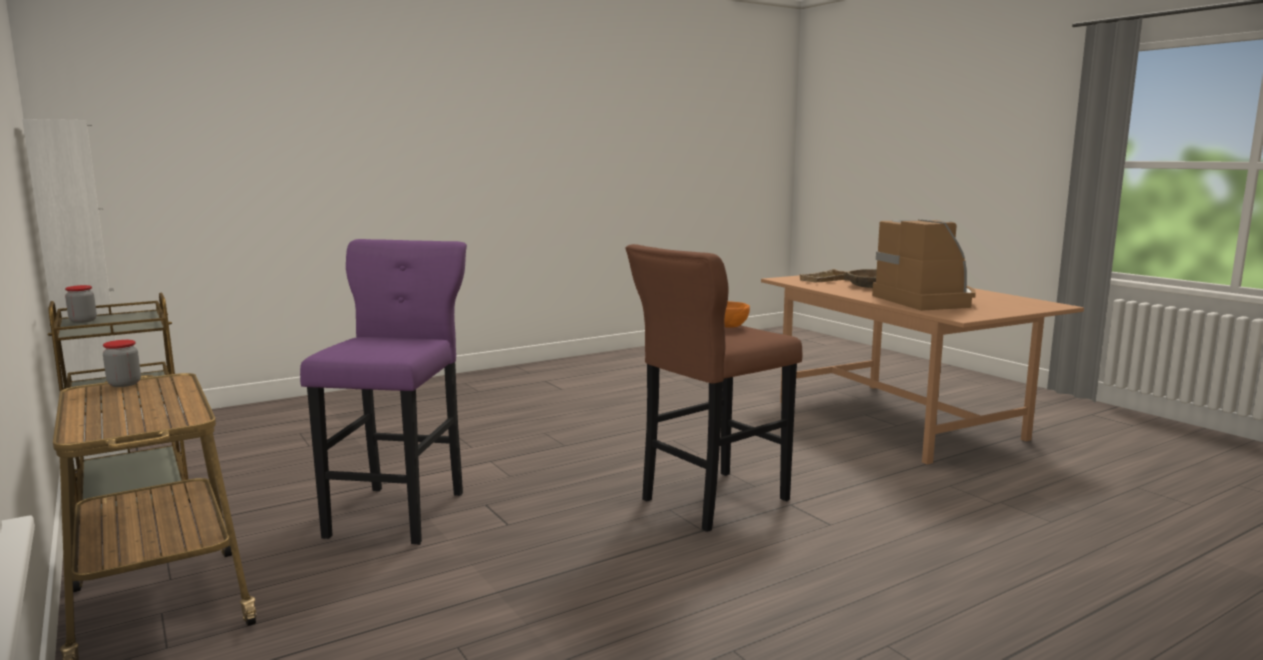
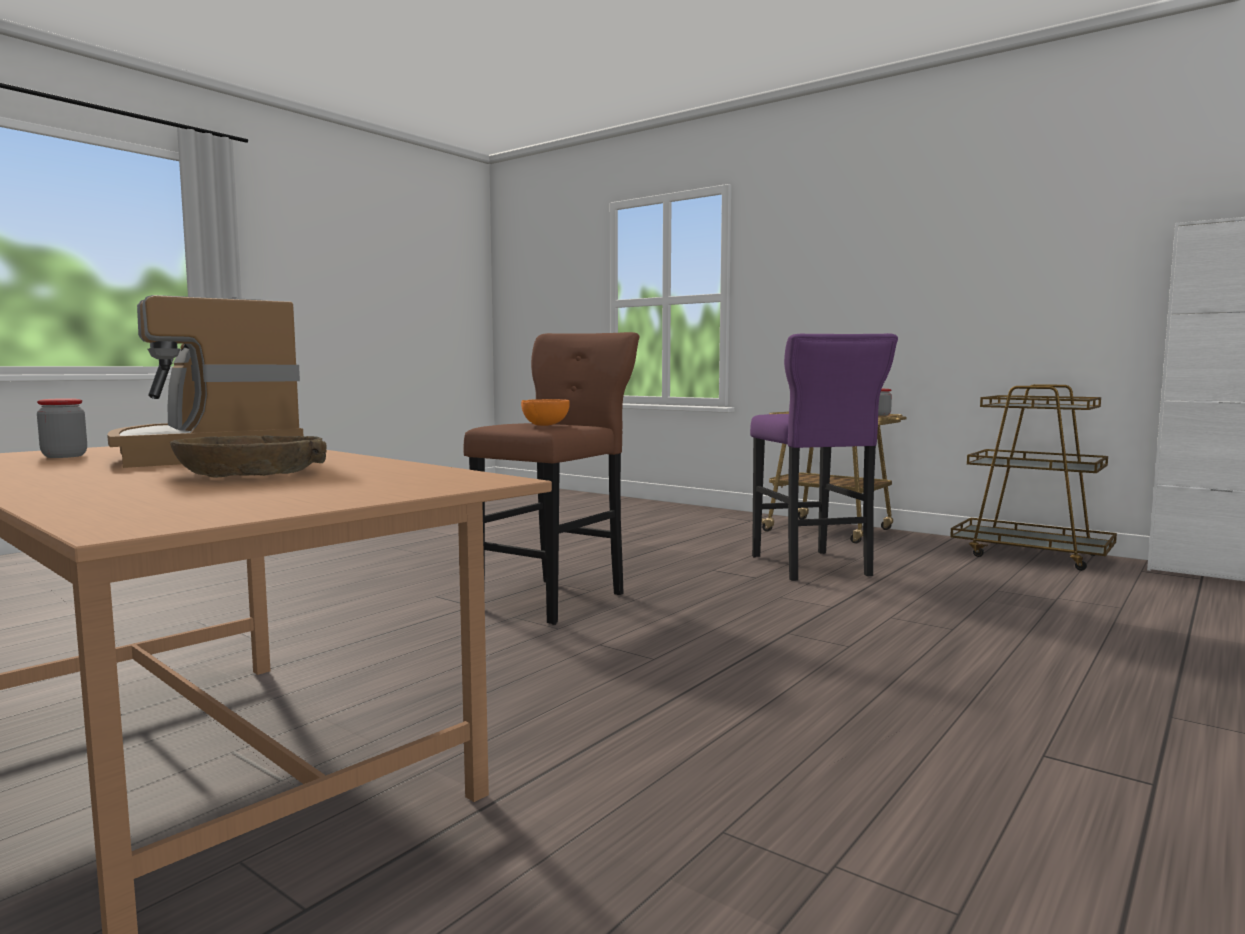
camera: 160 degrees right, 5 degrees down
(83, 321) = (1068, 405): jar -> jar (64, 456)
(826, 280) = (360, 482): beige tray -> none

